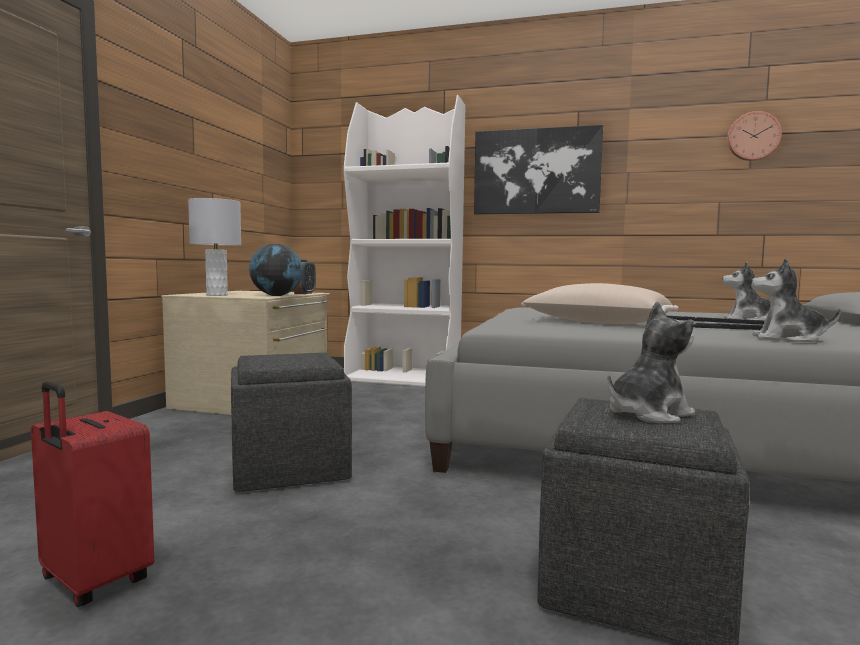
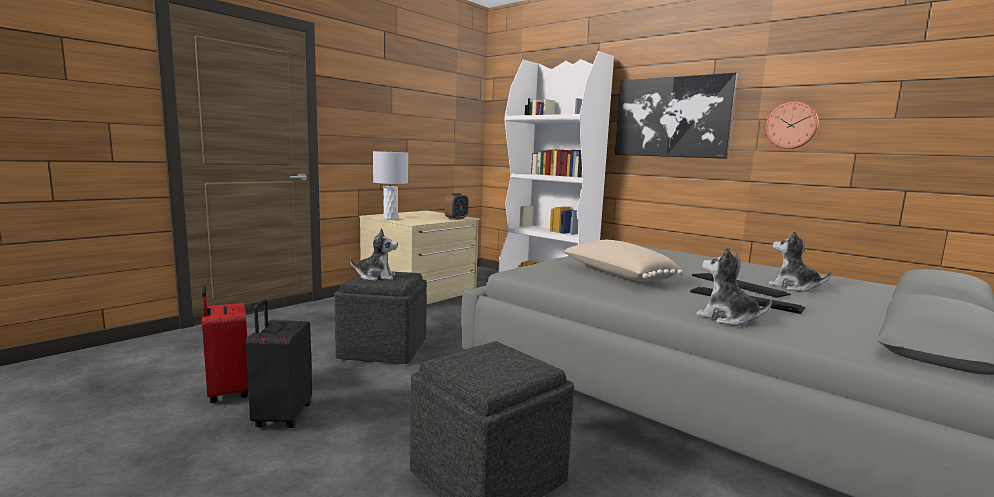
camera: 25 degrees right, 5 degrees up
(245, 592) = (281, 417): none -> black suitcase
(276, 295) = (428, 221): globe -> none
(647, 414) = (500, 363): plush toy -> plush toy (376, 277)
(753, 136) = (902, 83): wall clock -> wall clock (791, 125)

